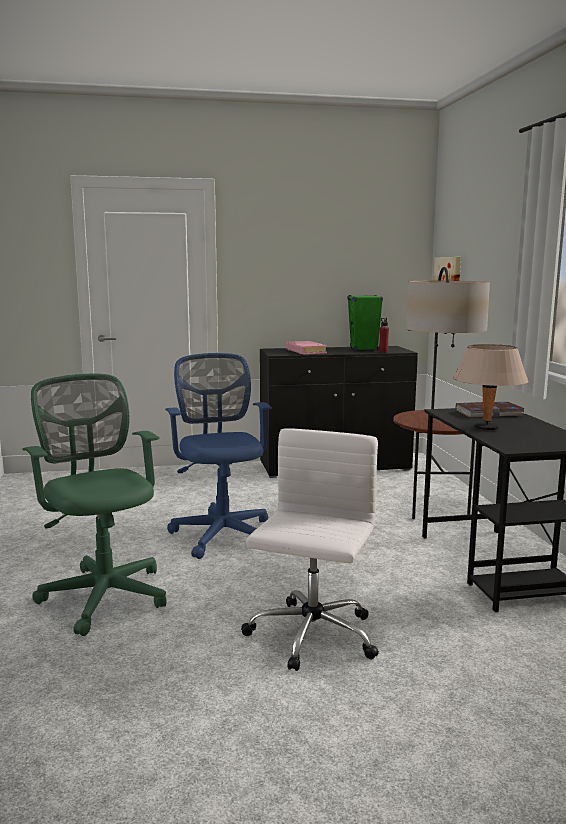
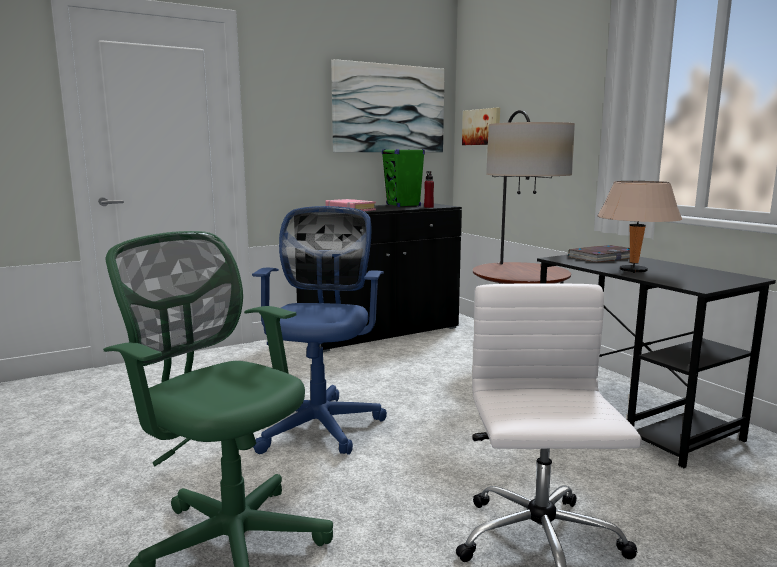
camera: 20 degrees left, 0 degrees up
(221, 532) = (321, 424): blue office chair -> blue office chair turned 45 degrees clockwise
(359, 256) = (389, 109): none -> picture

